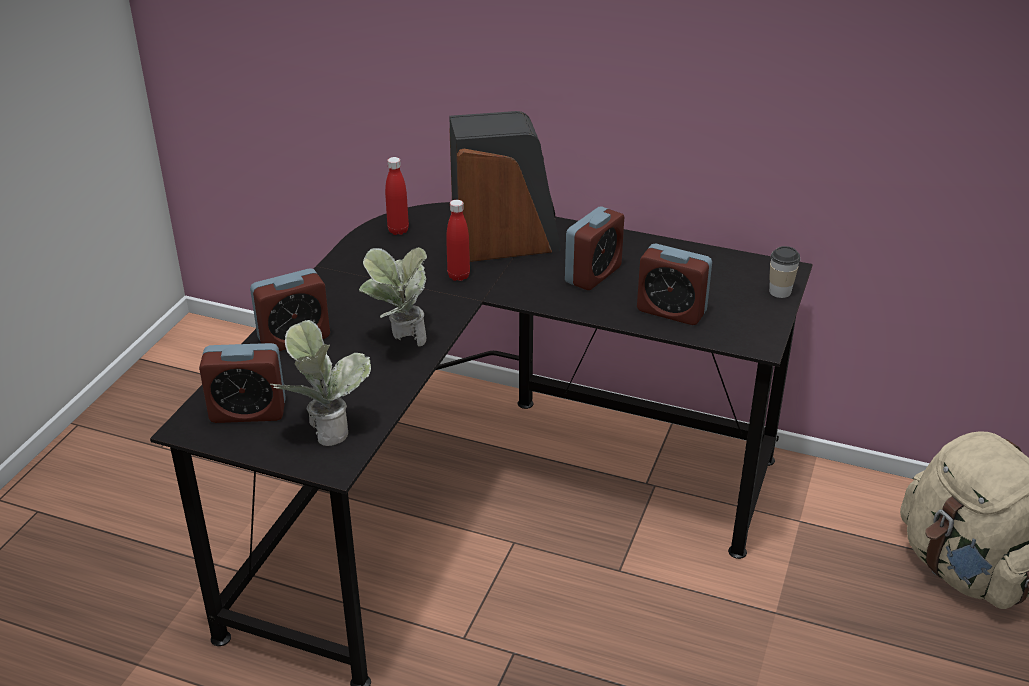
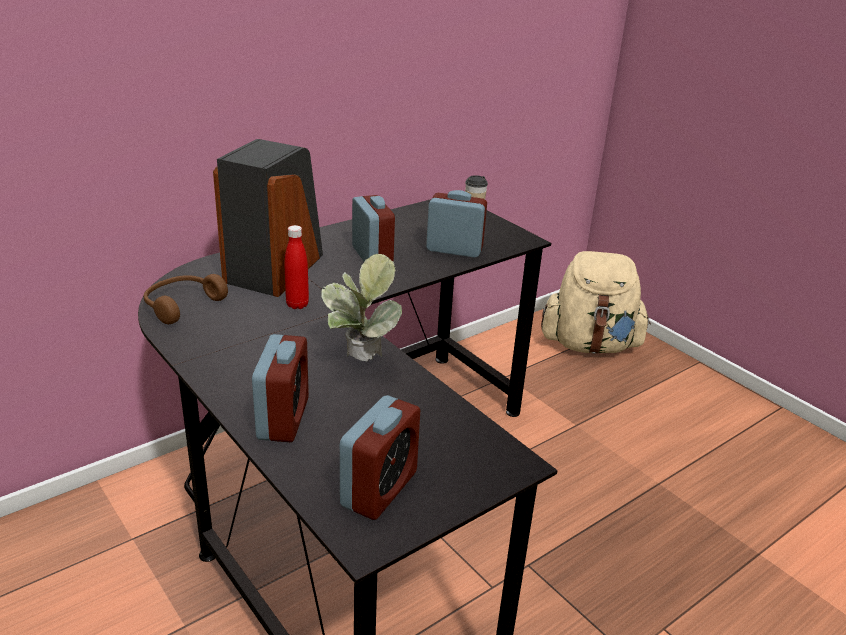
camera: 60 degrees left, 5 degrees down
(325, 429) = (454, 450): potted plant -> none
(398, 230) = (181, 305): red bottle -> brown headphones
(671, 311) = (454, 249): alarm clock -> alarm clock turned 135 degrees counterclockwise

